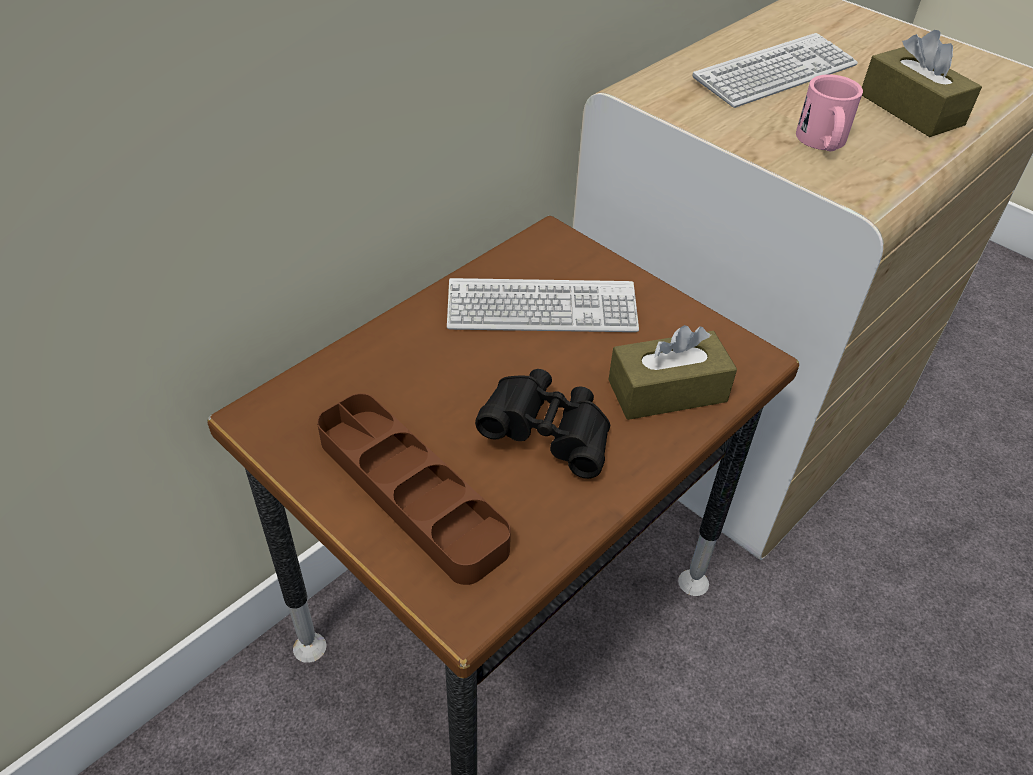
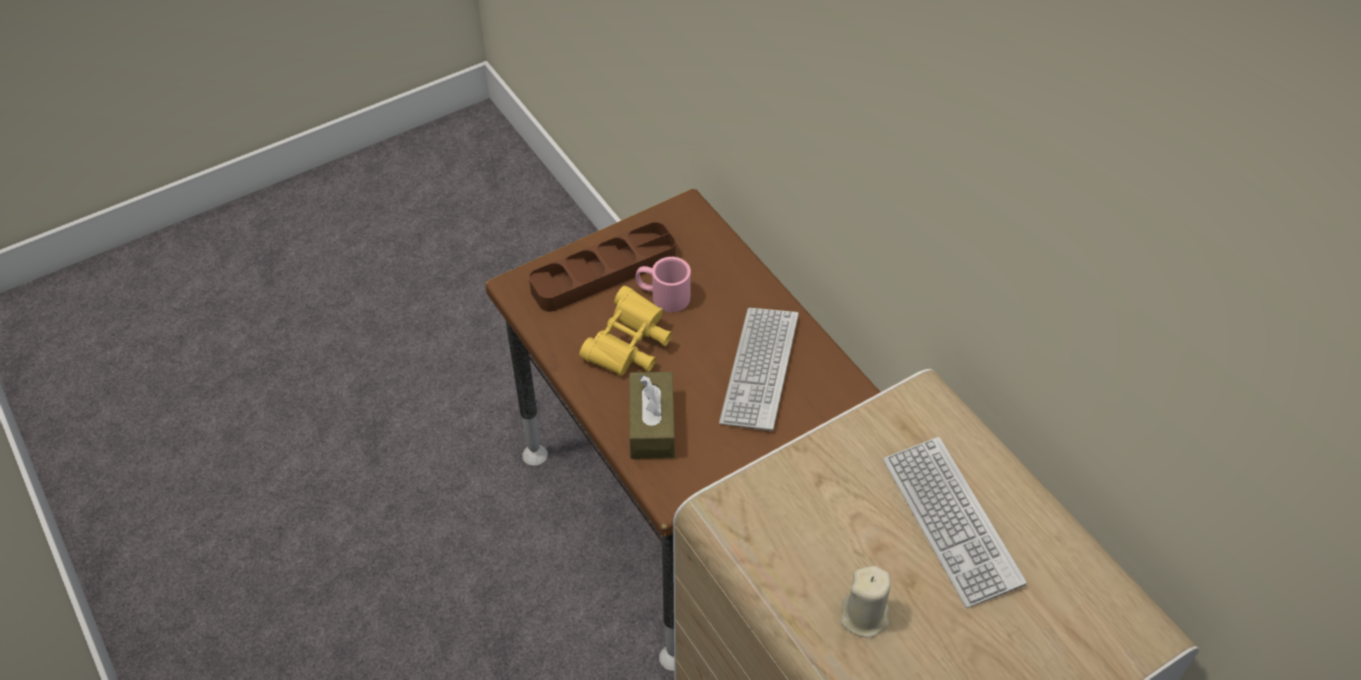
camera: 105 degrees right, 5 degrees up
(548, 435) = (629, 347): black binoculars -> yellow binoculars
(822, 143) = (811, 509): pink mug -> pink mug (663, 296)
(911, 109) = (864, 616): brown tissue box -> beige candle

